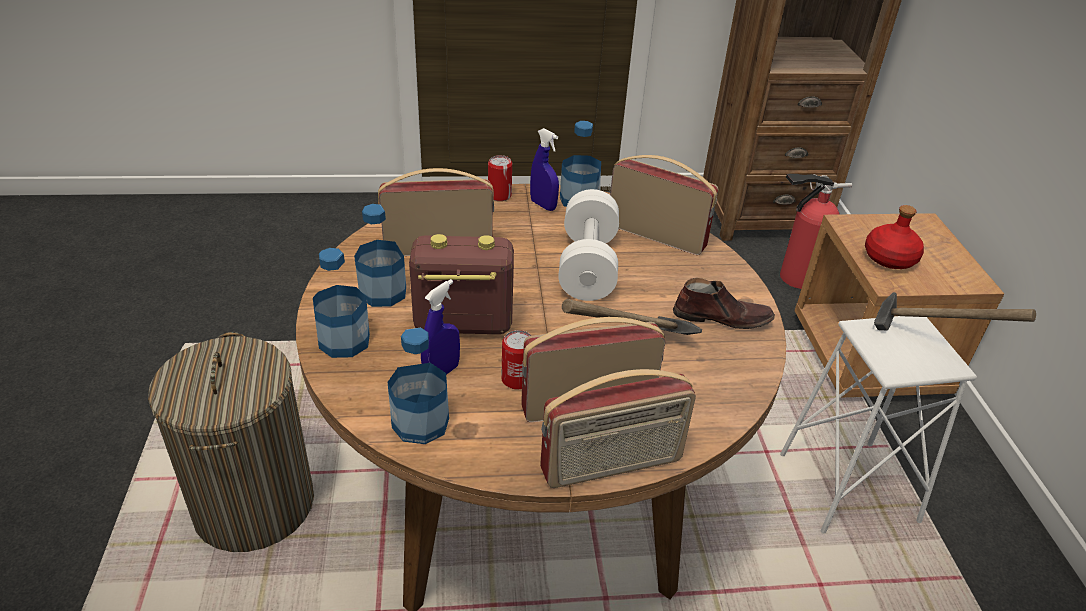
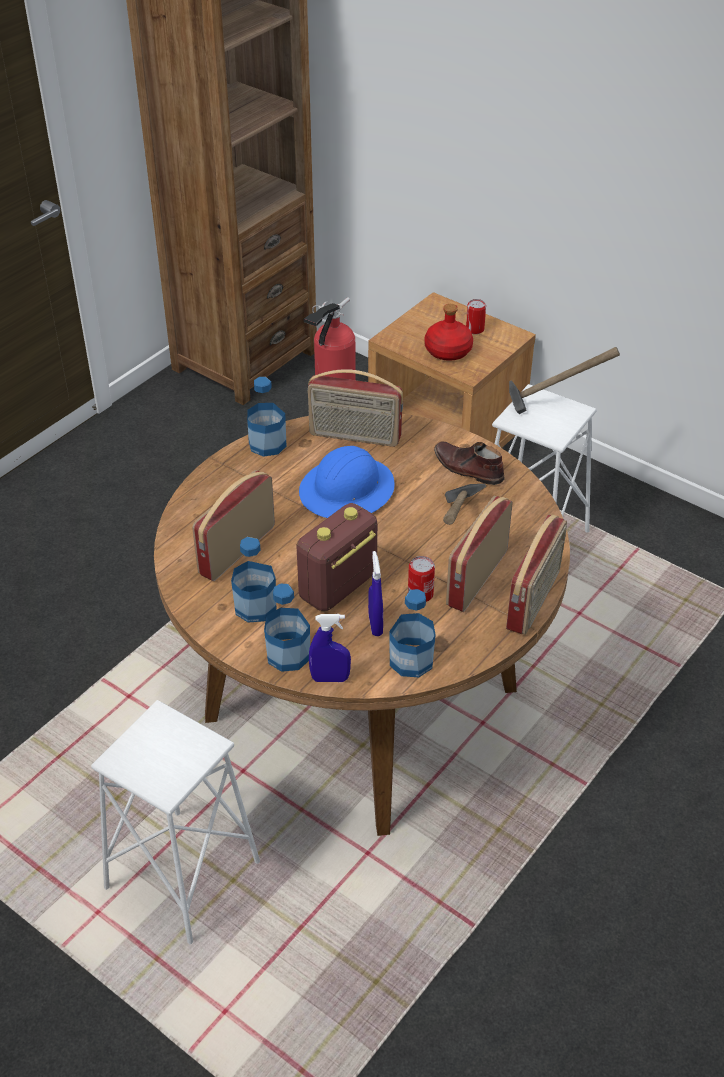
camera: 45 degrees left, 5 degrees up
(254, 504) = (182, 875): laundry basket -> white stool
(499, 195) = (208, 479): can -> can (475, 329)
(543, 205) = (250, 465): blue spray bottle -> blue spray bottle (330, 678)
(588, 266) = (347, 490): white dumbbell -> blue hard hat
(656, 235) = (354, 437): radio -> radio turned 150 degrees counterclockwise
(721, 317) = (467, 468): brown shoe -> brown shoe turned 105 degrees counterclockwise

